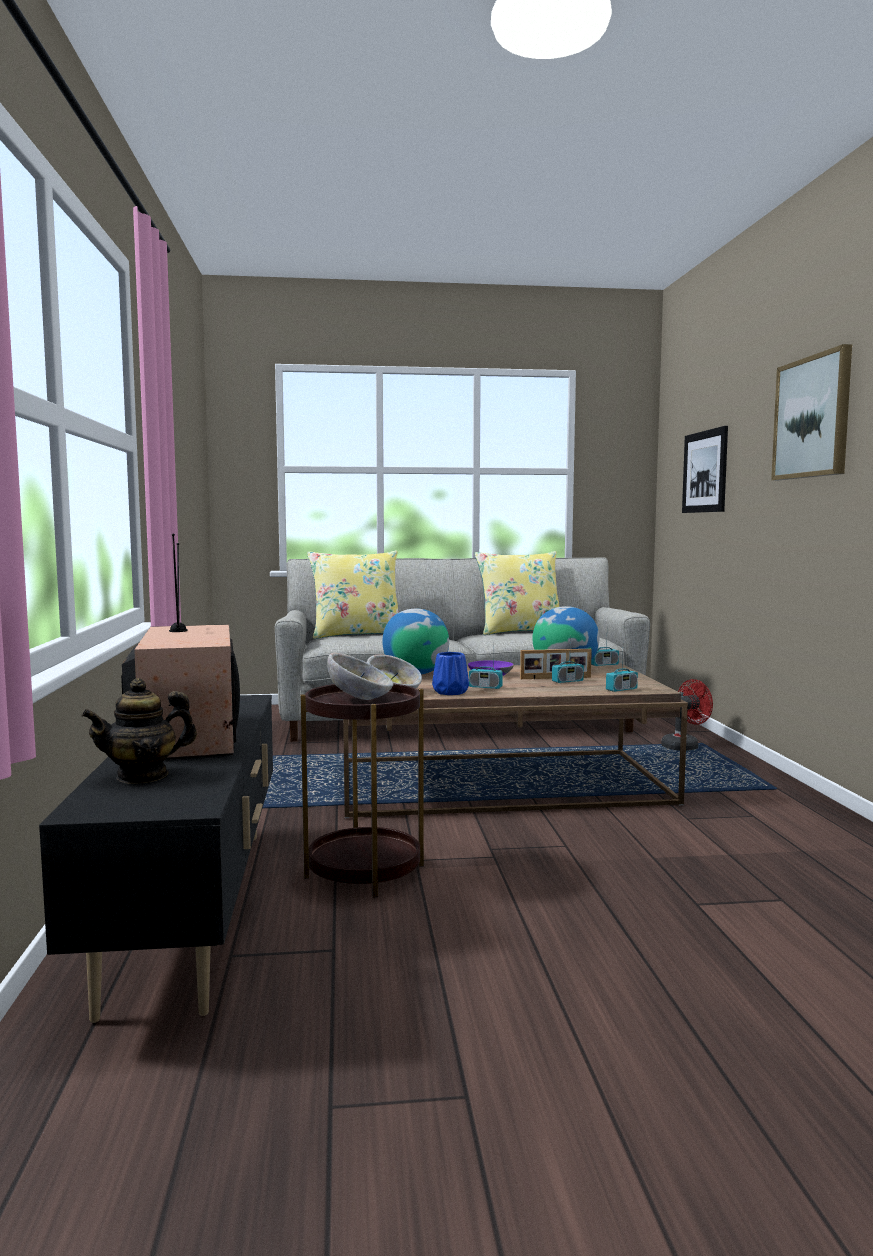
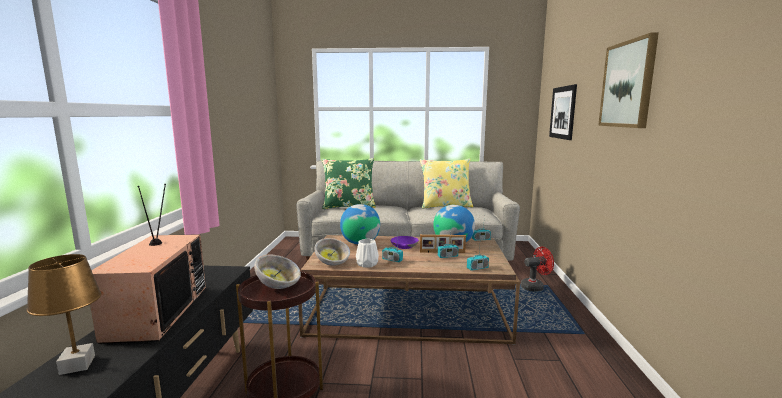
camera: 10 degrees right, 5 degrees up
(143, 776) = (78, 365): teapot -> brown table lamp
(356, 635) = (349, 206): yellow pillow -> green pillow
(449, 692) = (366, 264): blue vase -> white vase

